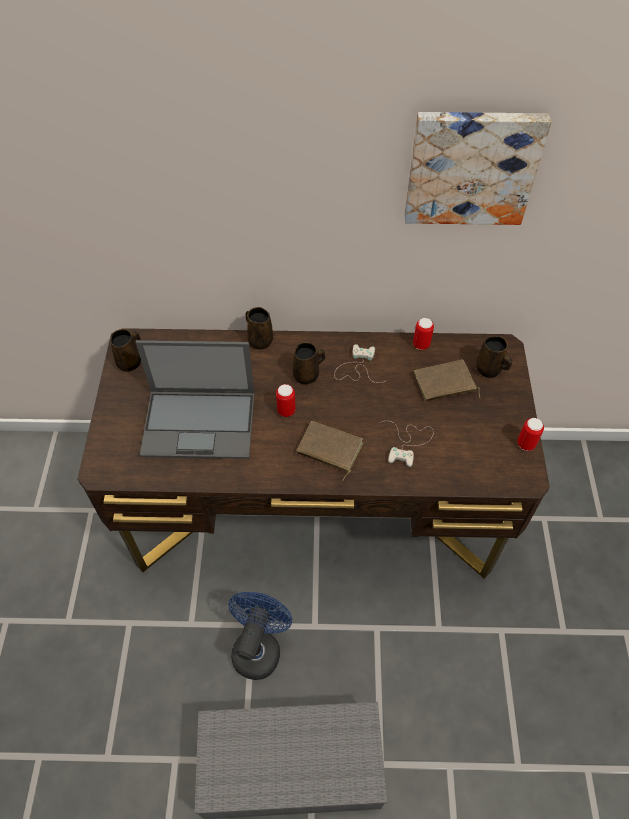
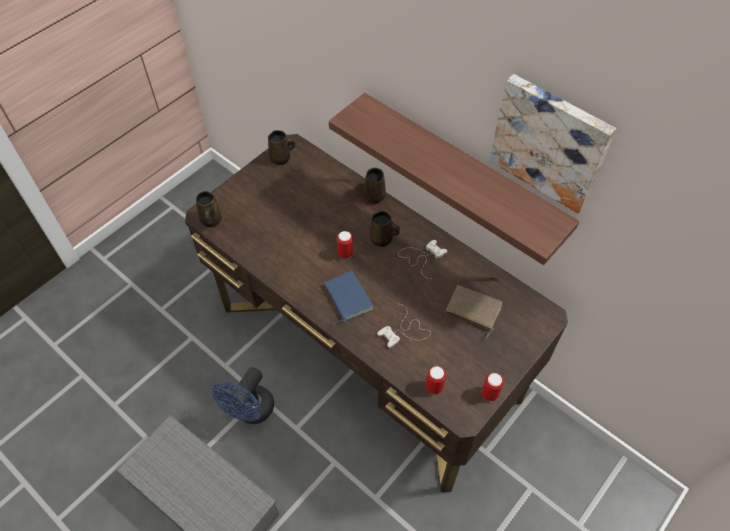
camera: 40 degrees right, 0 degrees up
(201, 423) = (285, 225): laptop -> none
(258, 646) = (251, 412): blue fan -> blue fan turned 150 degrees clockwise
(328, 450) = (346, 298): brown book -> blue book
(360, 260) = (460, 174): none -> shelf
(421, 345) = (485, 271): can -> can (434, 387)
(489, 370) = (518, 324): brown mug -> brown mug (211, 221)

